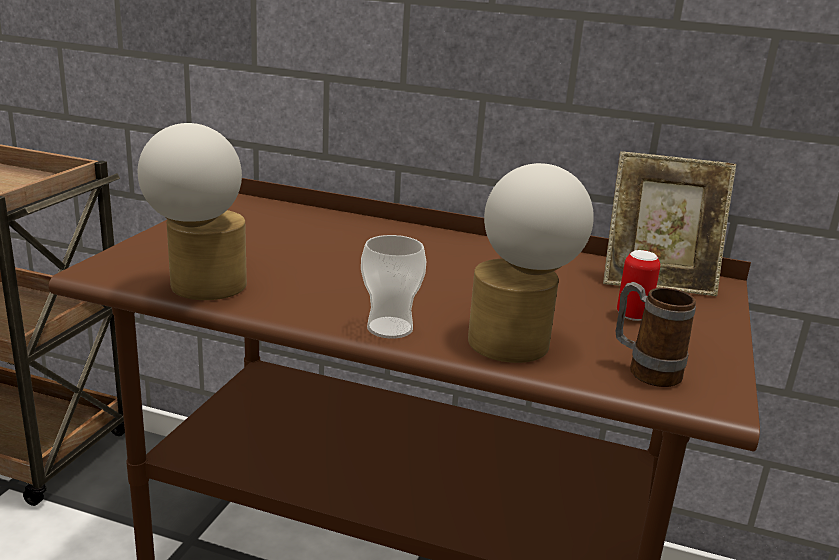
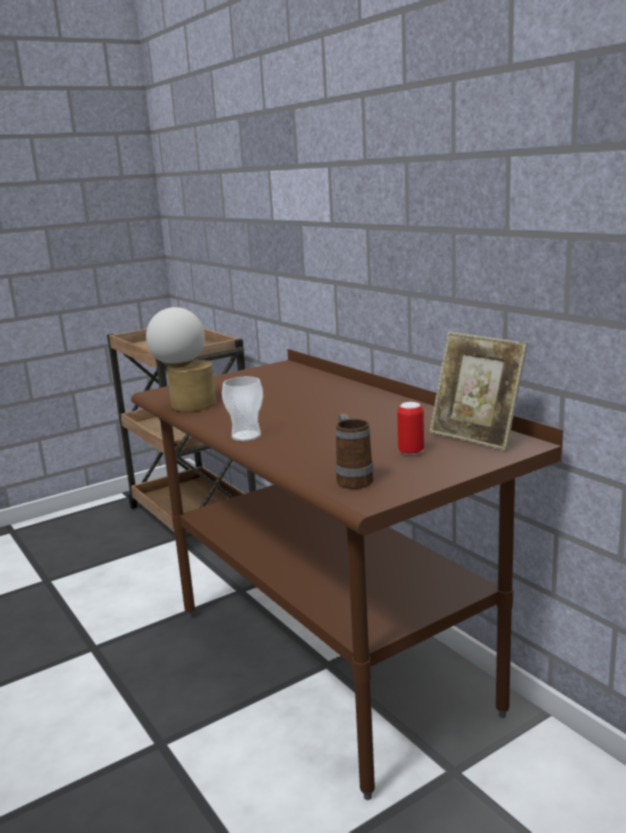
camera: 40 degrees right, 5 degrees down
(519, 341) = (306, 453): table lamp -> none

